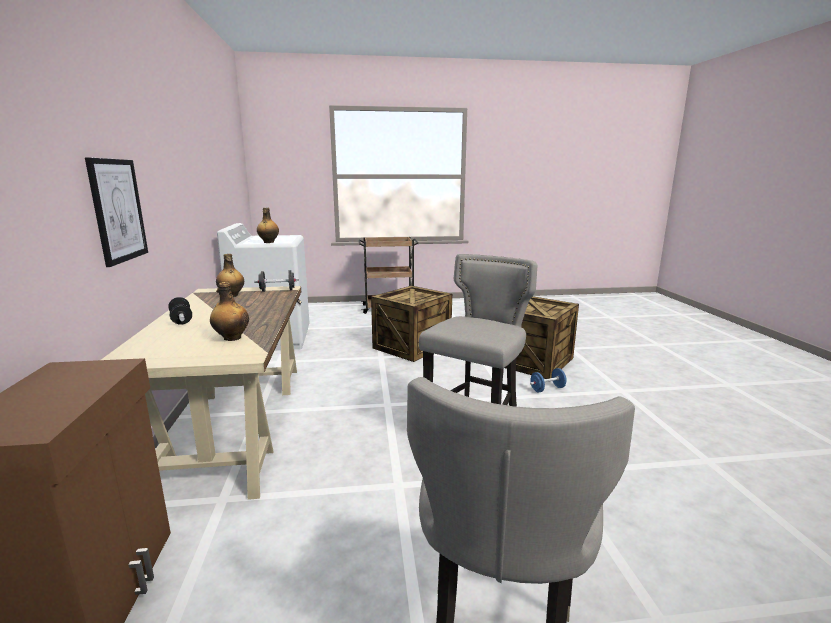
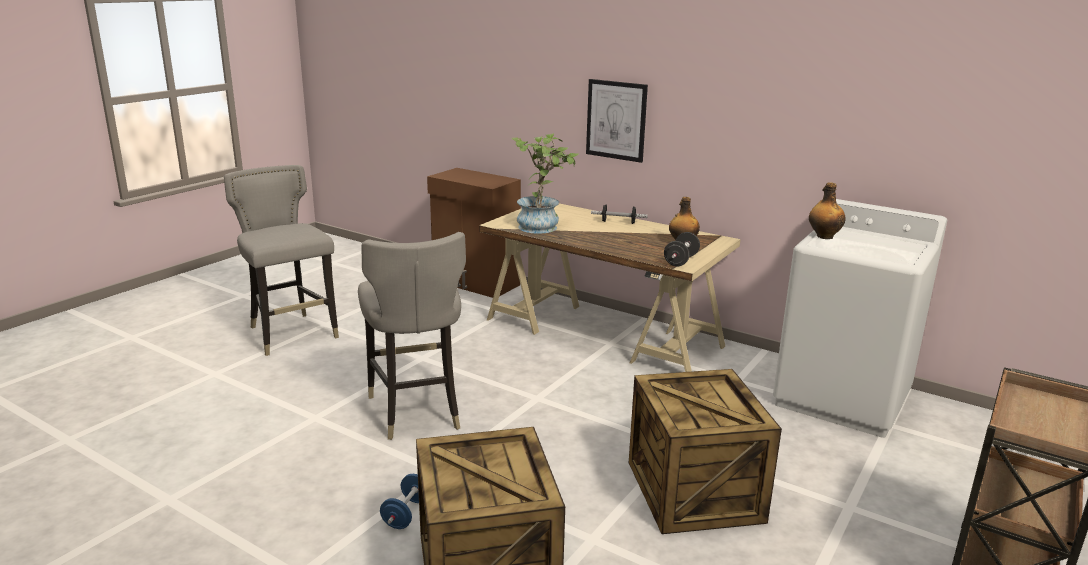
camera: 130 degrees right, 5 degrees up
(231, 338) = (542, 226): bottle -> potted plant

